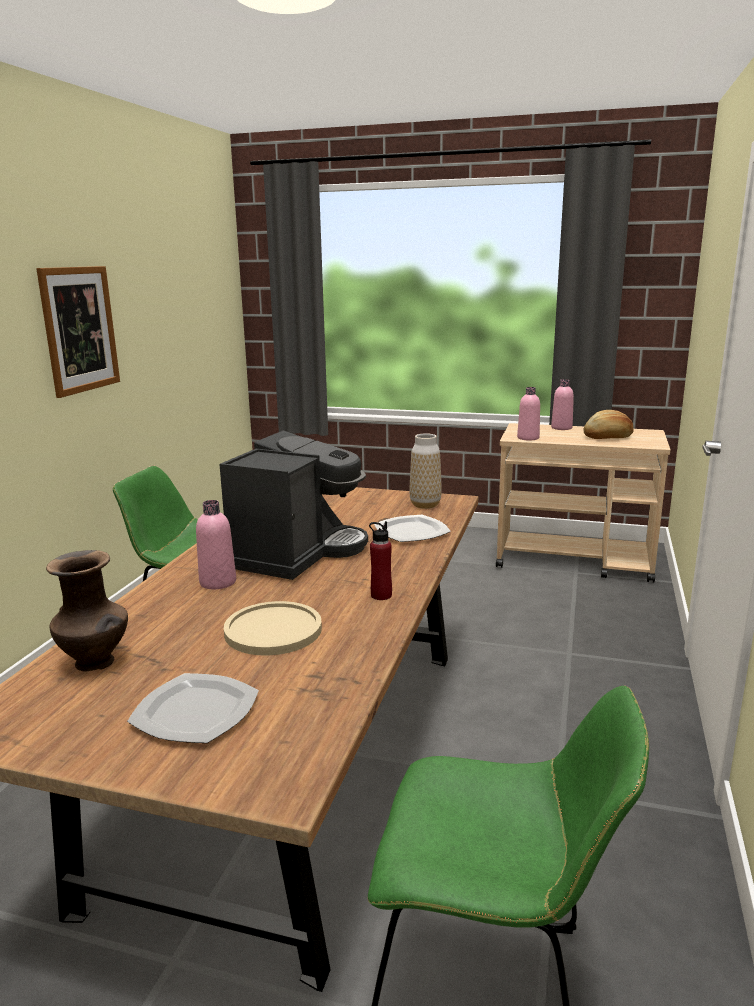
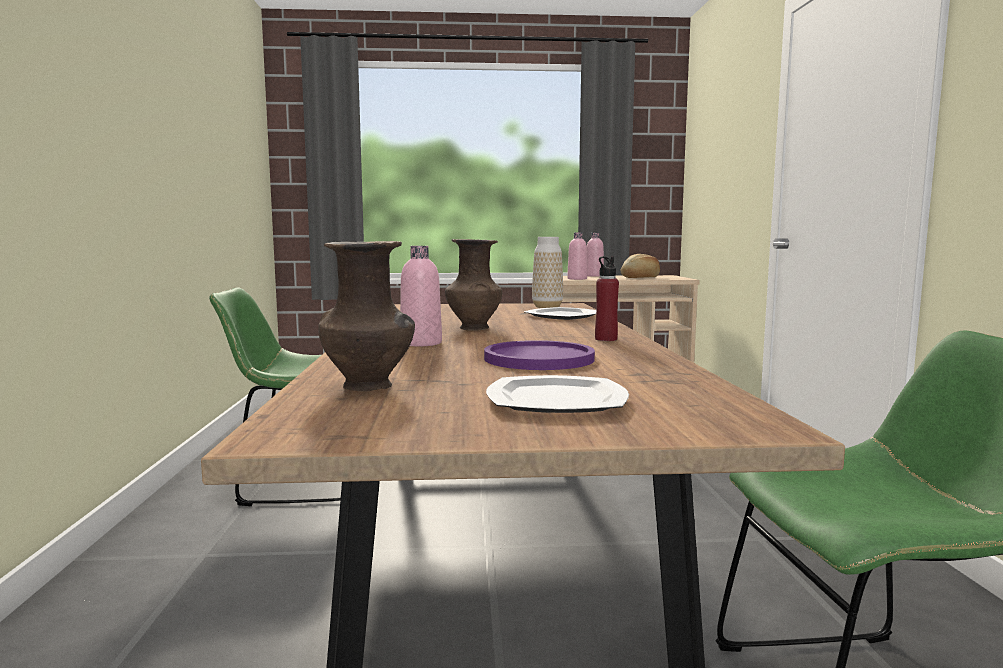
camera: 20 degrees left, 10 degrees down
(79, 329) = (152, 133): picture -> none
(273, 630) = (539, 358): beige plate -> purple plate
(296, 553) = (473, 328): coffee machine -> brown vase

